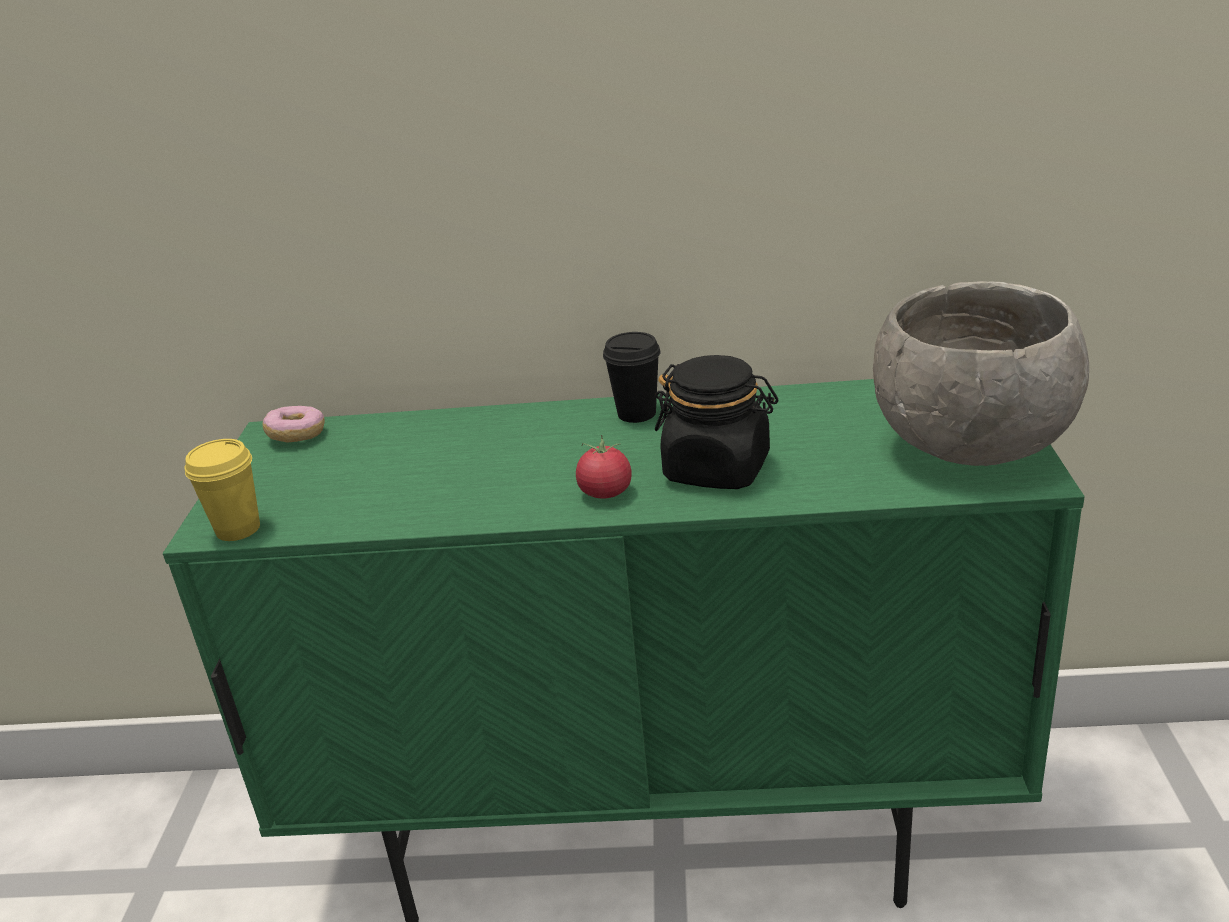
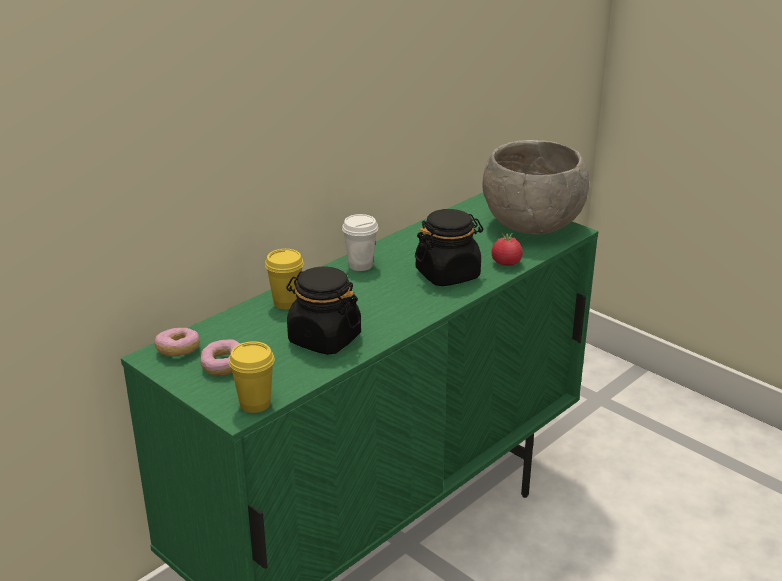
camera: 50 degrees left, 0 degrees up
(295, 472) = (223, 366): none -> donut
(431, 488) = (324, 339): none -> black jar
(478, 427) = (286, 303): none -> yellow cup
(605, 493) = (417, 304): tomato -> tomato (506, 263)
(637, 414) = (360, 265): black cup -> white cup

